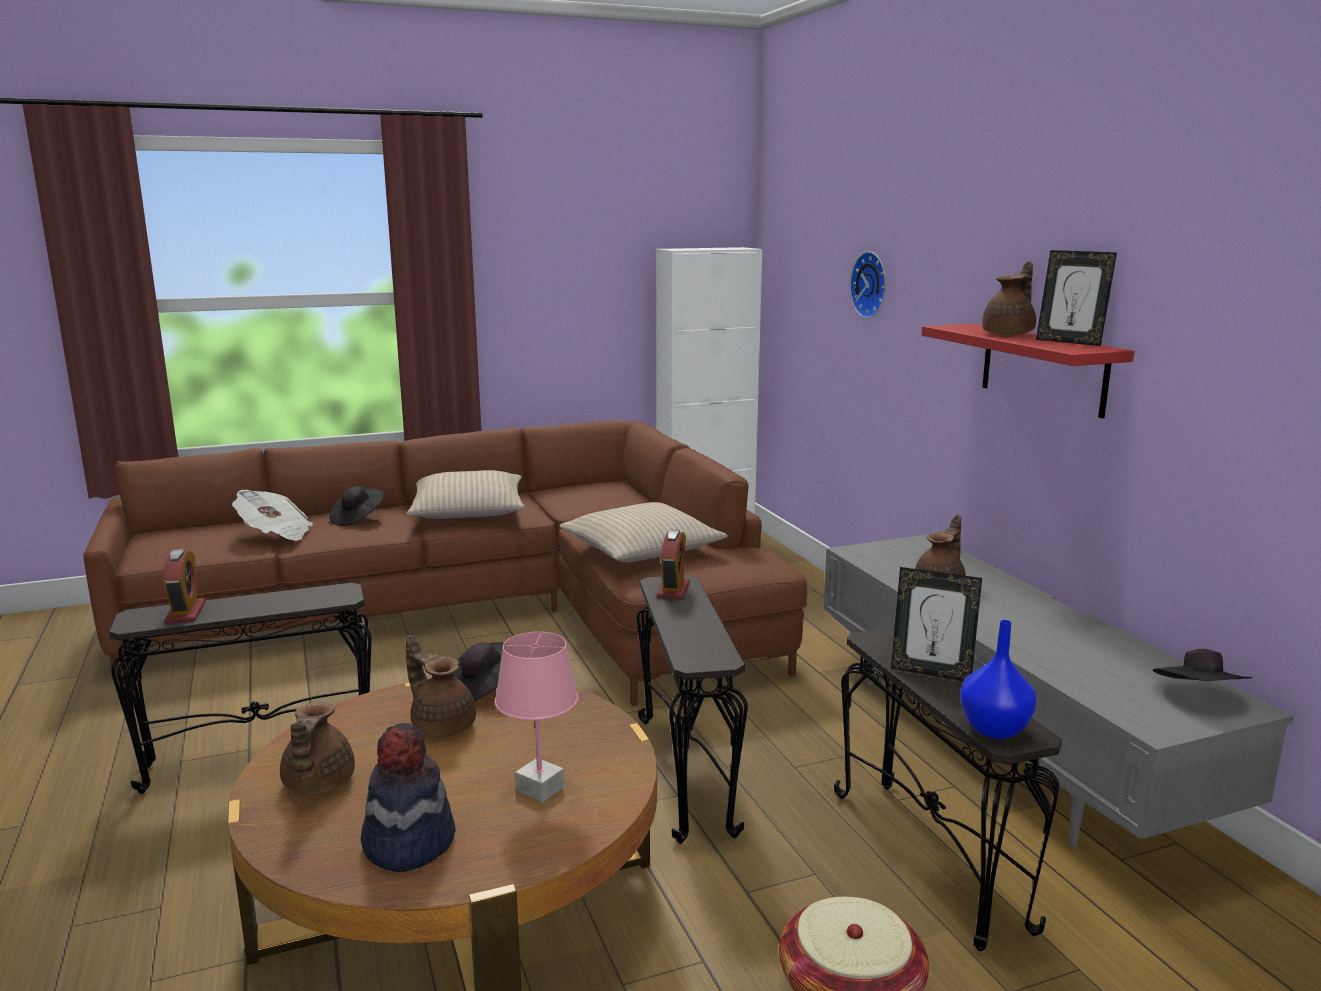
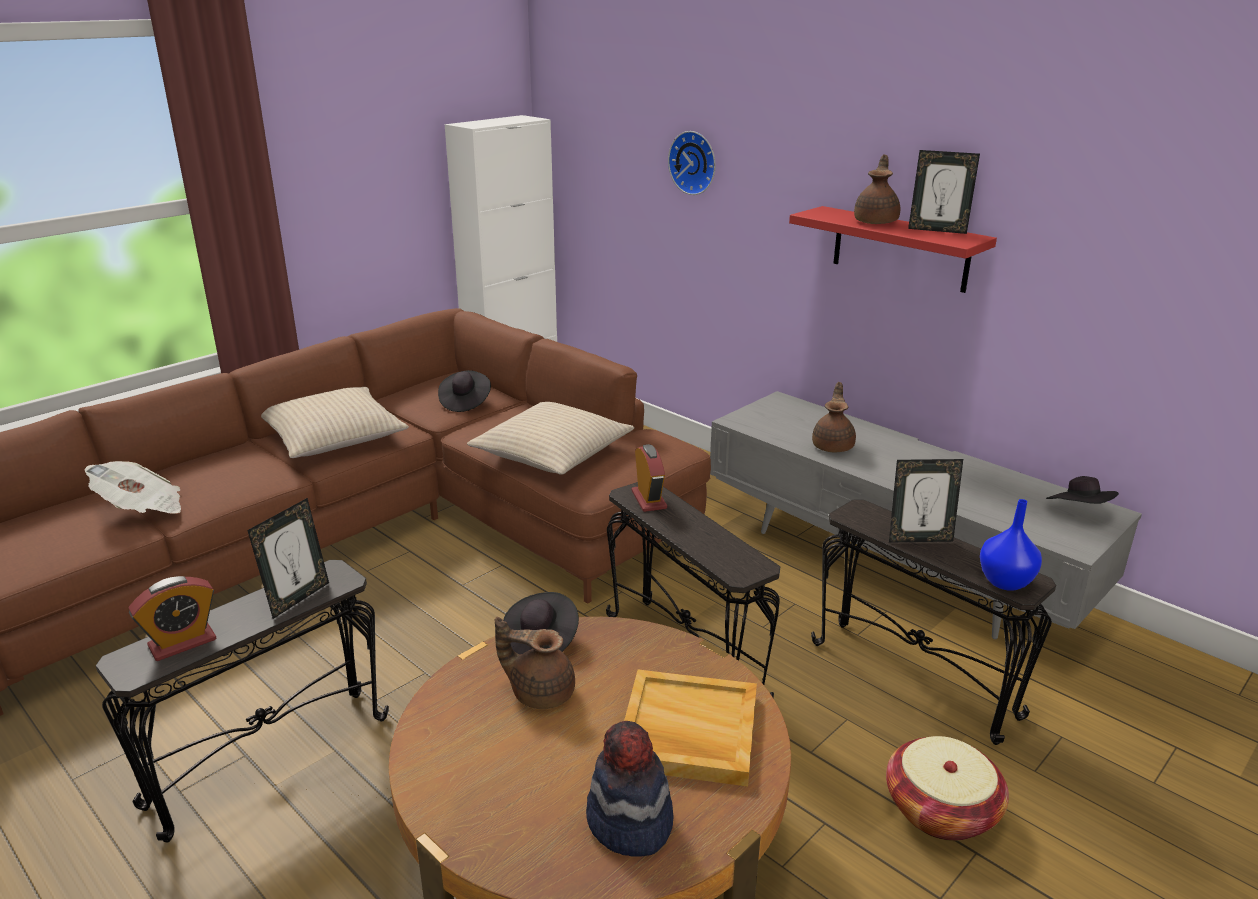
camera: 25 degrees left, 10 degrees up
(185, 613) = (182, 643): alarm clock -> alarm clock turned 90 degrees clockwise
(297, 602) = (297, 598): none -> picture frame
(317, 785) = (486, 792): brown teapot -> none
(357, 519) = (221, 470): black hat -> black hat (465, 402)
(539, 789) = (687, 731): pink table lamp -> beige tray

